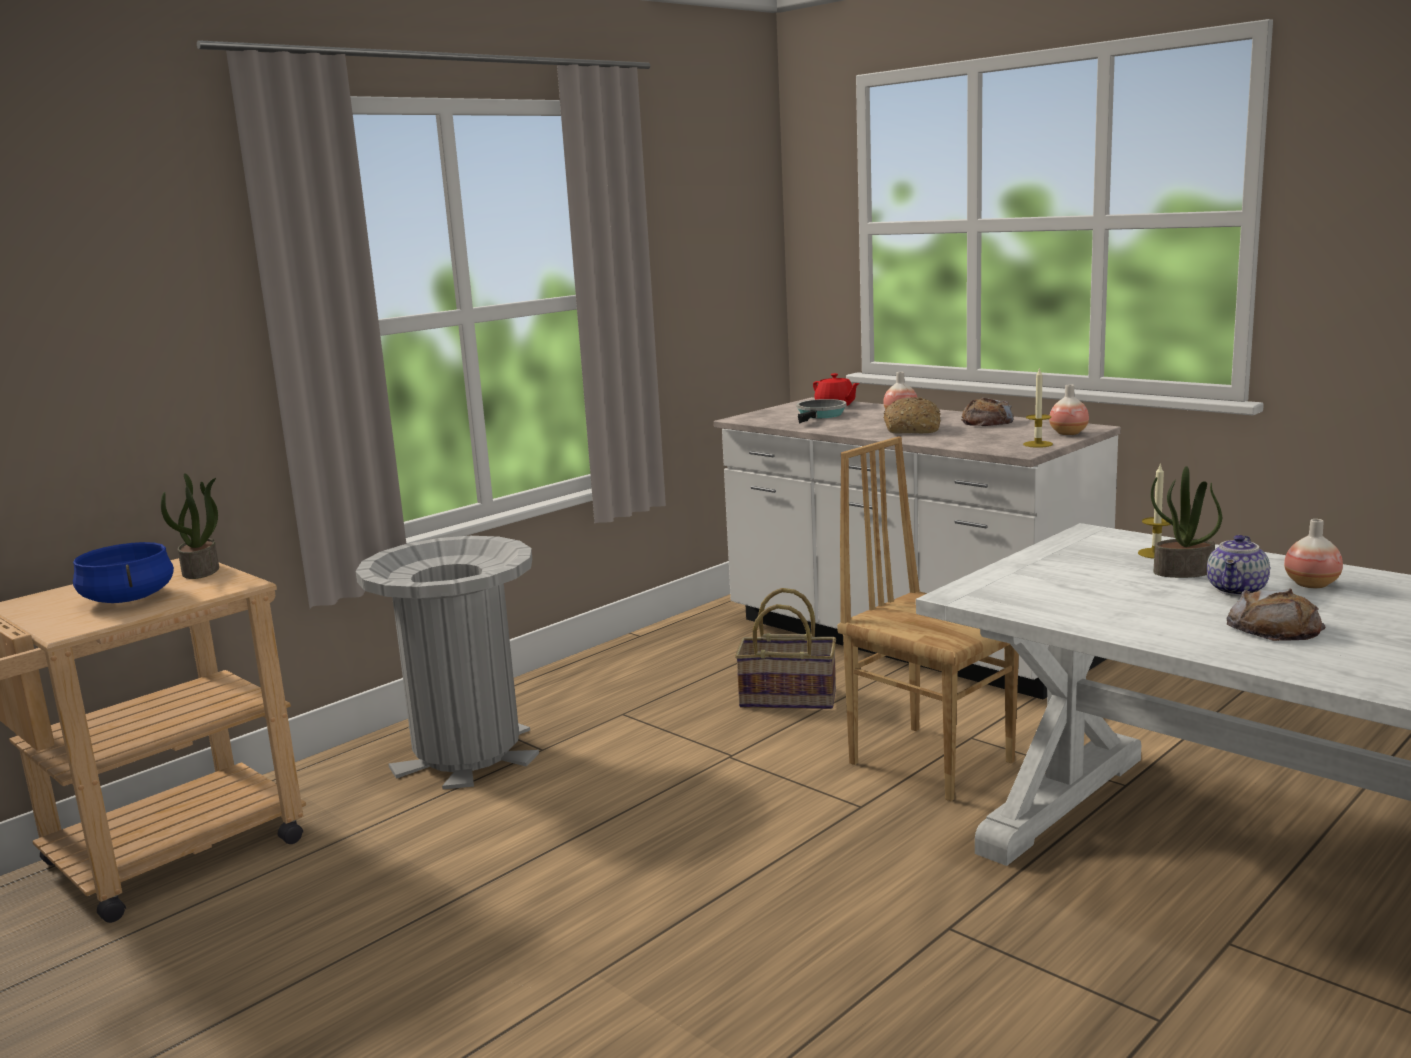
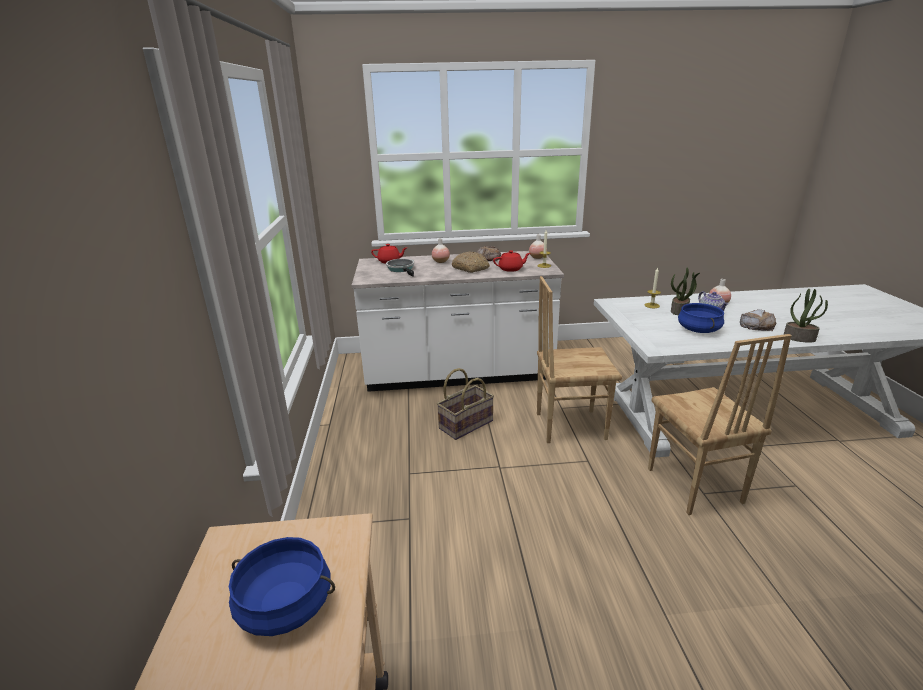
camera: 50 degrees left, 10 degrees up
(201, 571) = (273, 538): potted plant -> potted plant (799, 338)
(467, 753) = (373, 547): grey trash can -> none
(953, 912) = (693, 486): none -> brown chair
(968, 439) = (511, 269): none -> red teapot
(1121, 599) = (698, 330): none -> blue cooking pot

